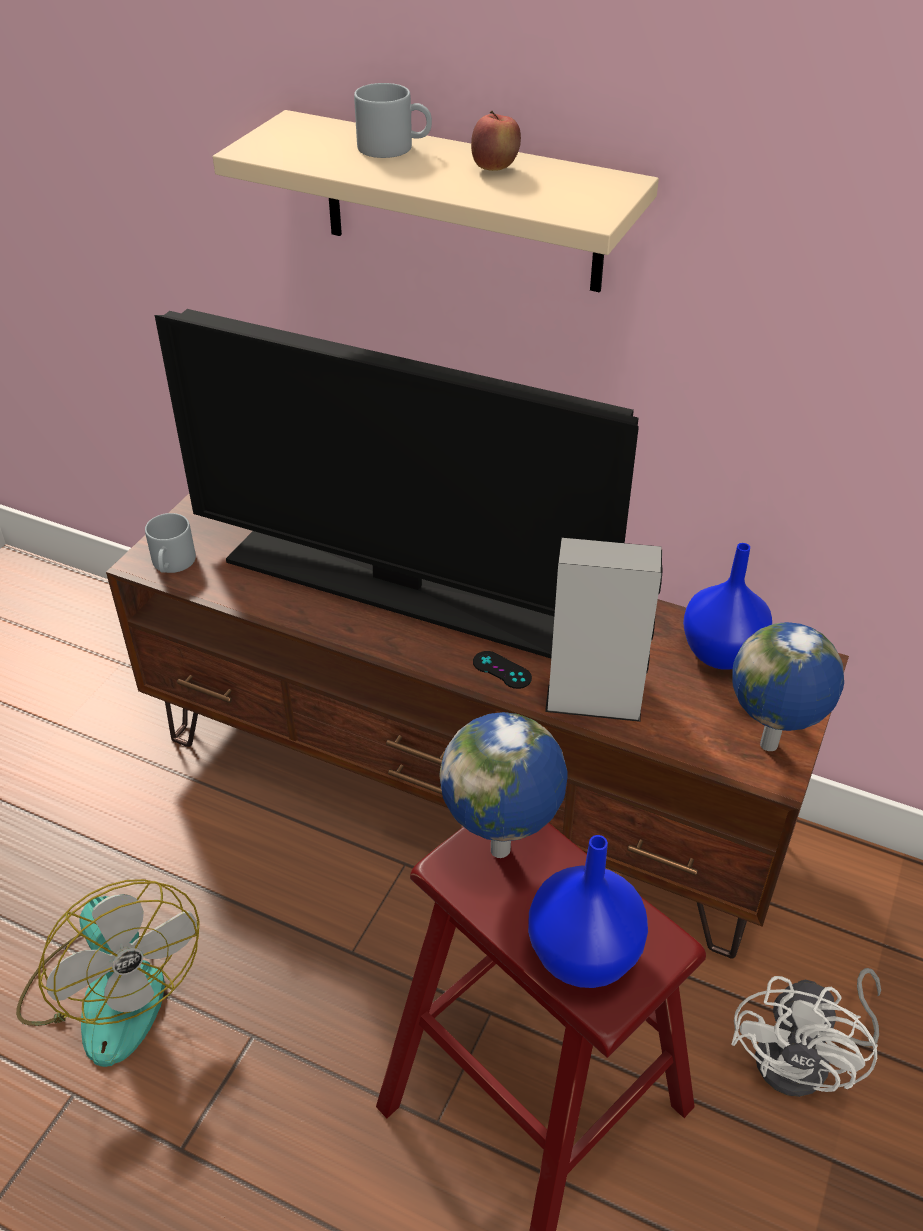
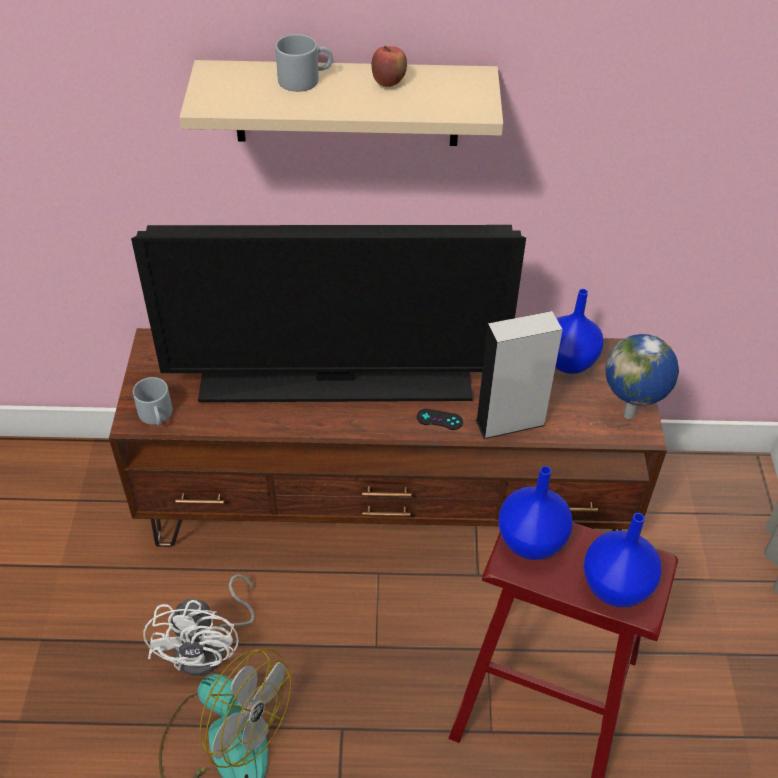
camera: 25 degrees left, 5 degrees up
(503, 851) = (532, 541): globe -> blue vase
(806, 1059) = (685, 601): white fan -> white fan (209, 648)

